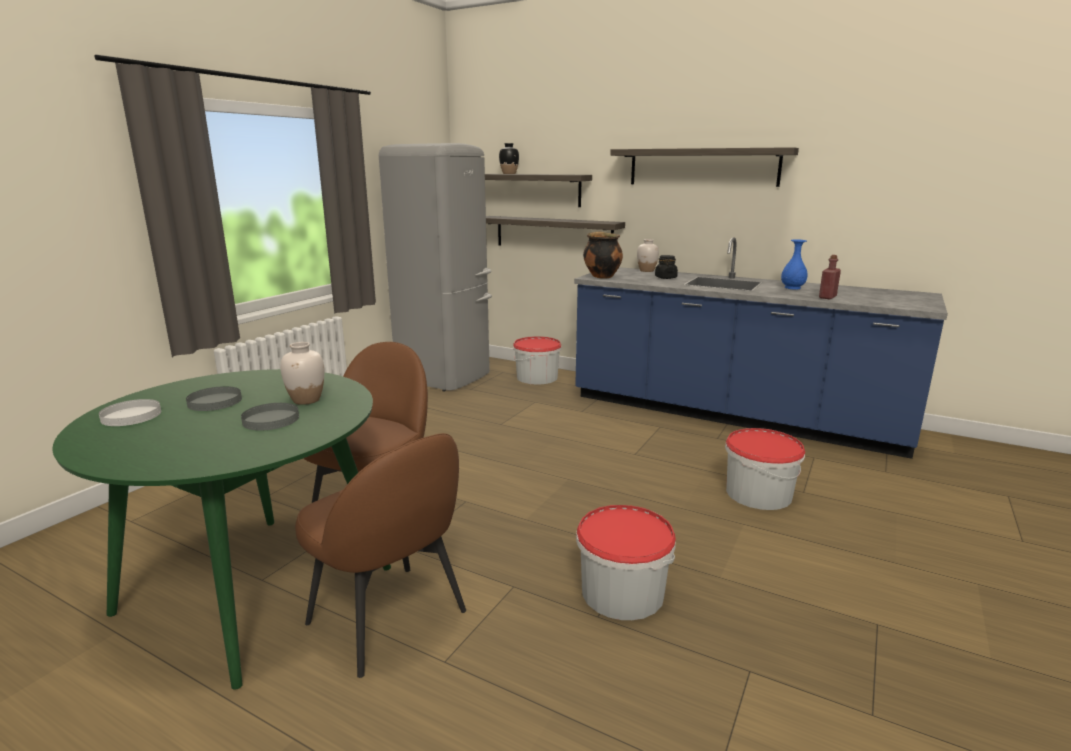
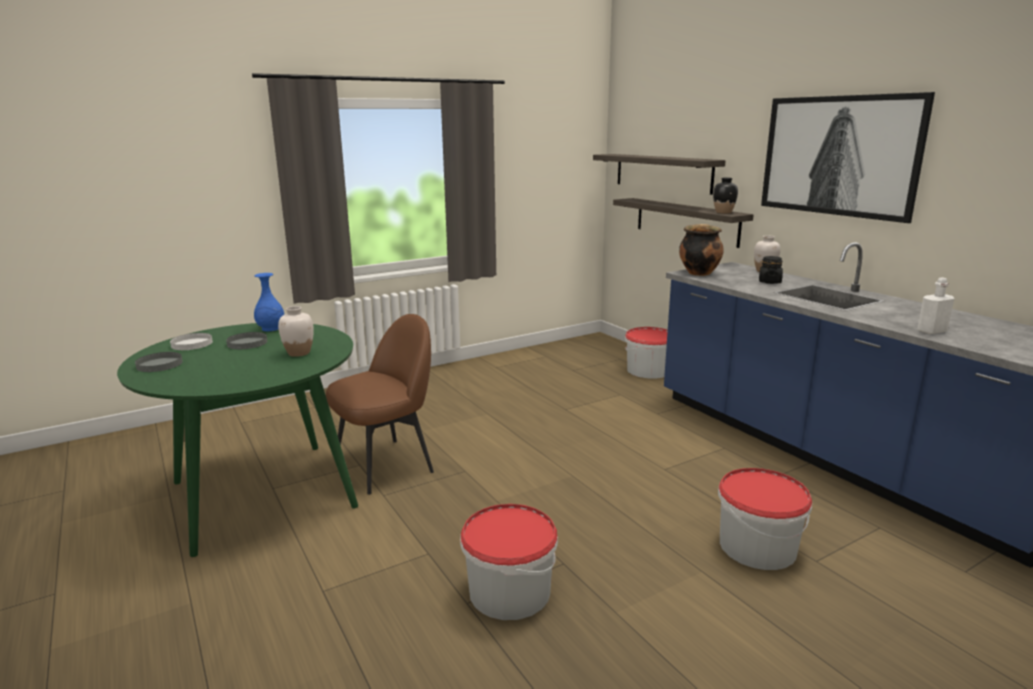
camera: 30 degrees right, 0 degrees up
(271, 419) = (257, 363): grey plate -> grey plate (160, 364)
(389, 619) = (319, 546): brown chair -> none
(447, 377) = (563, 355): grey fridge -> none
(509, 173) = (648, 156): black vase -> black vase (723, 212)
(702, 167) = (838, 156): shelf -> picture
(792, 288) = (909, 313): blue vase -> blue vase (270, 329)
(827, 297) = (932, 331): red bottle -> white bottle

